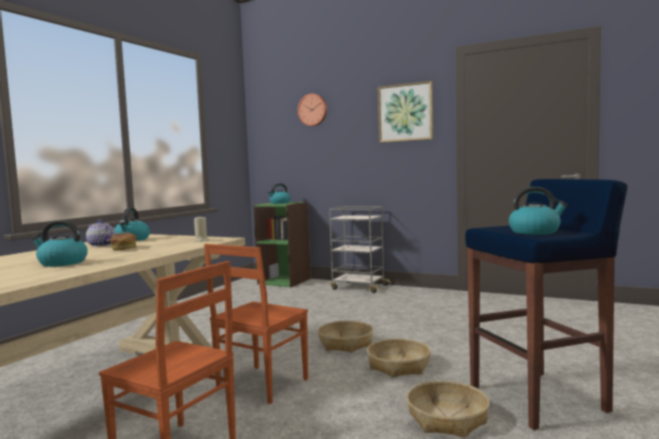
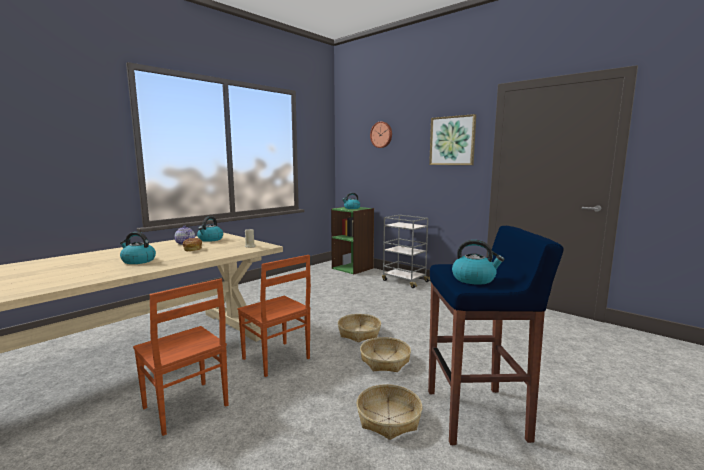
camera: 15 degrees right, 5 degrees up
(260, 384) = (276, 359): brown chair -> brown chair turned 90 degrees counterclockwise

